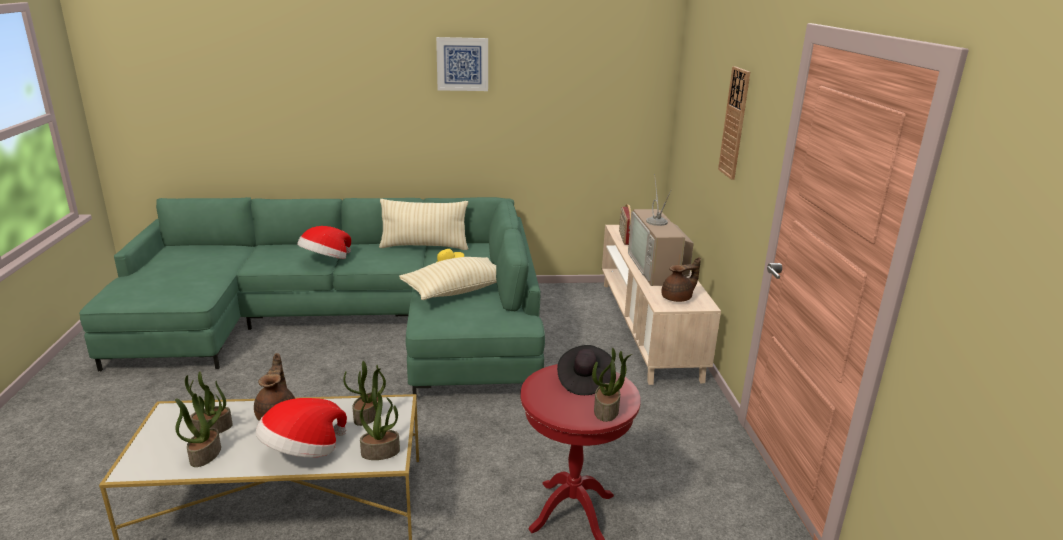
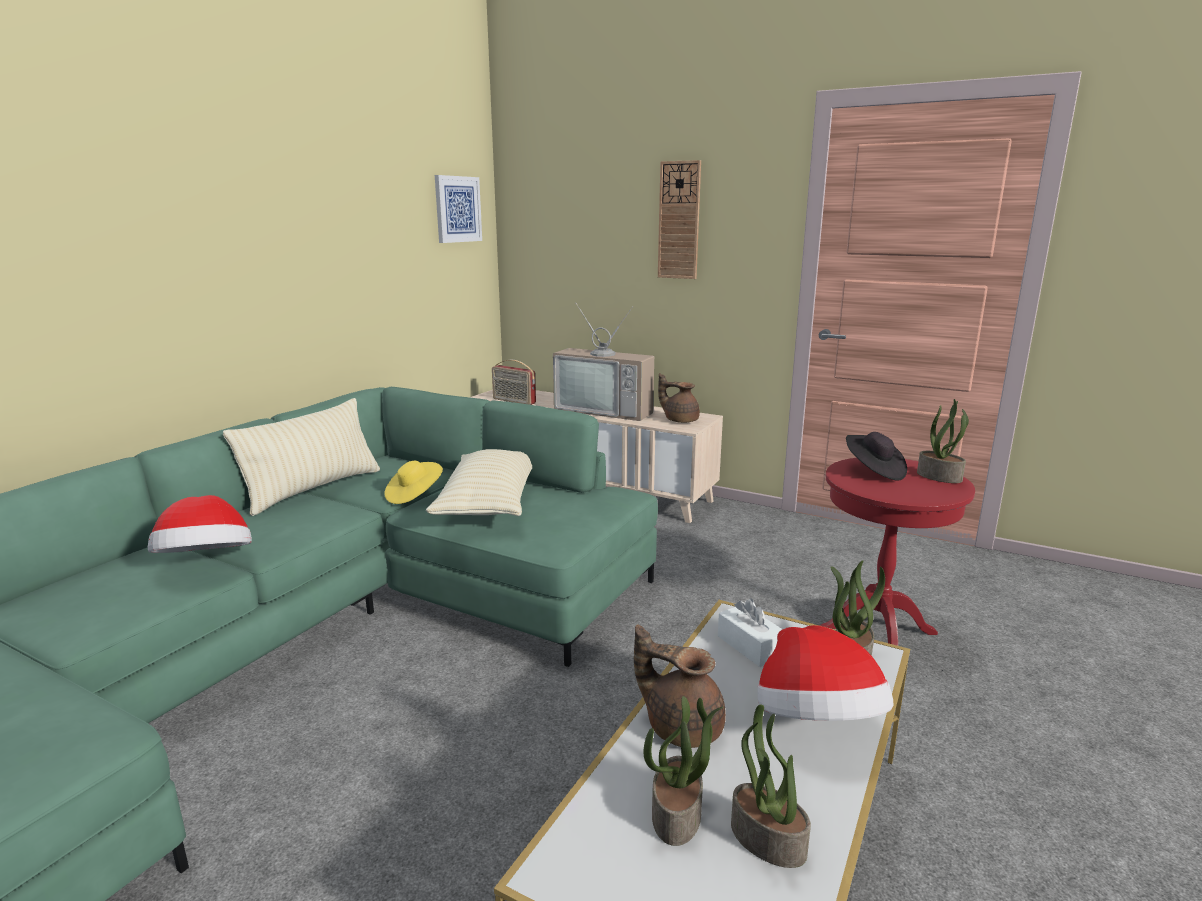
camera: 55 degrees left, 5 degrees down
(368, 416) = (750, 646): potted plant -> white tissue box
(462, 64) = (280, 187): picture -> picture (457, 209)
(678, 298) = (680, 420): brown teapot -> brown teapot turned 75 degrees counterclockwise

